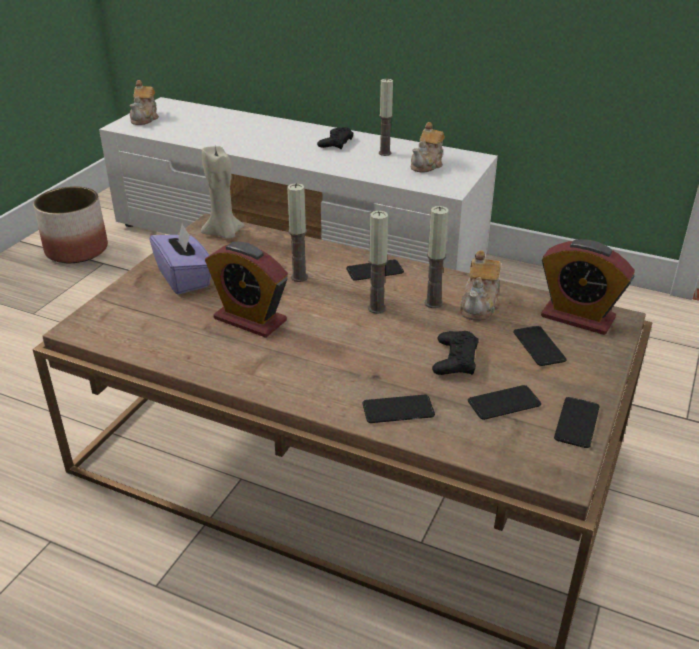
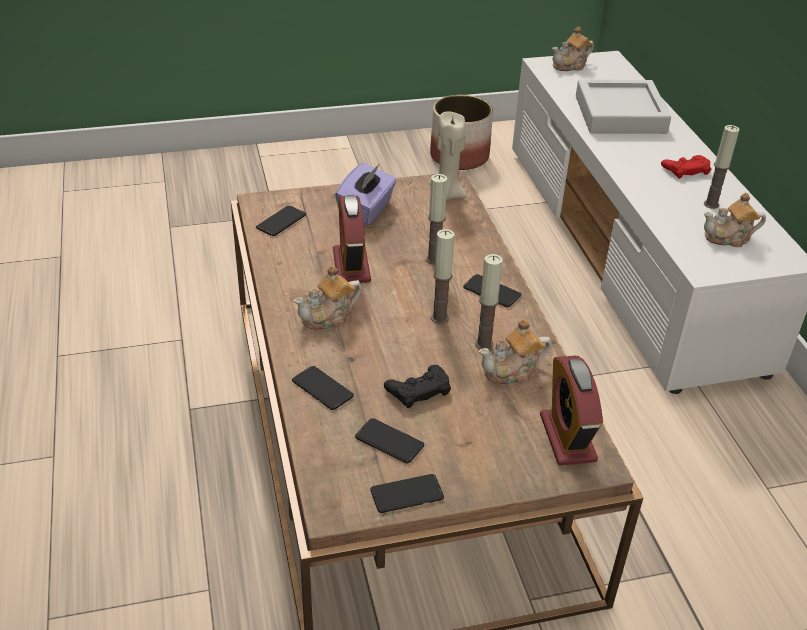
camera: 50 degrees right, 5 degrees up
(236, 132) = (620, 114): none -> grey tray
(304, 363) = (329, 317): none -> teapot
(335, 142) = (686, 170): black game controller -> red game controller
(539, 346) = (492, 431): phone -> phone (281, 221)

